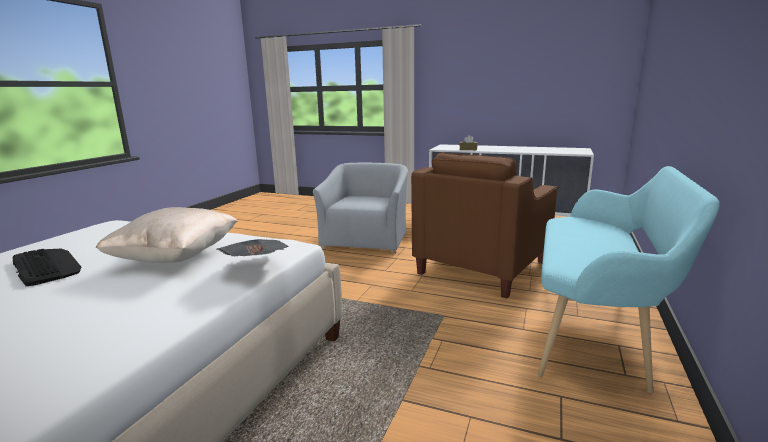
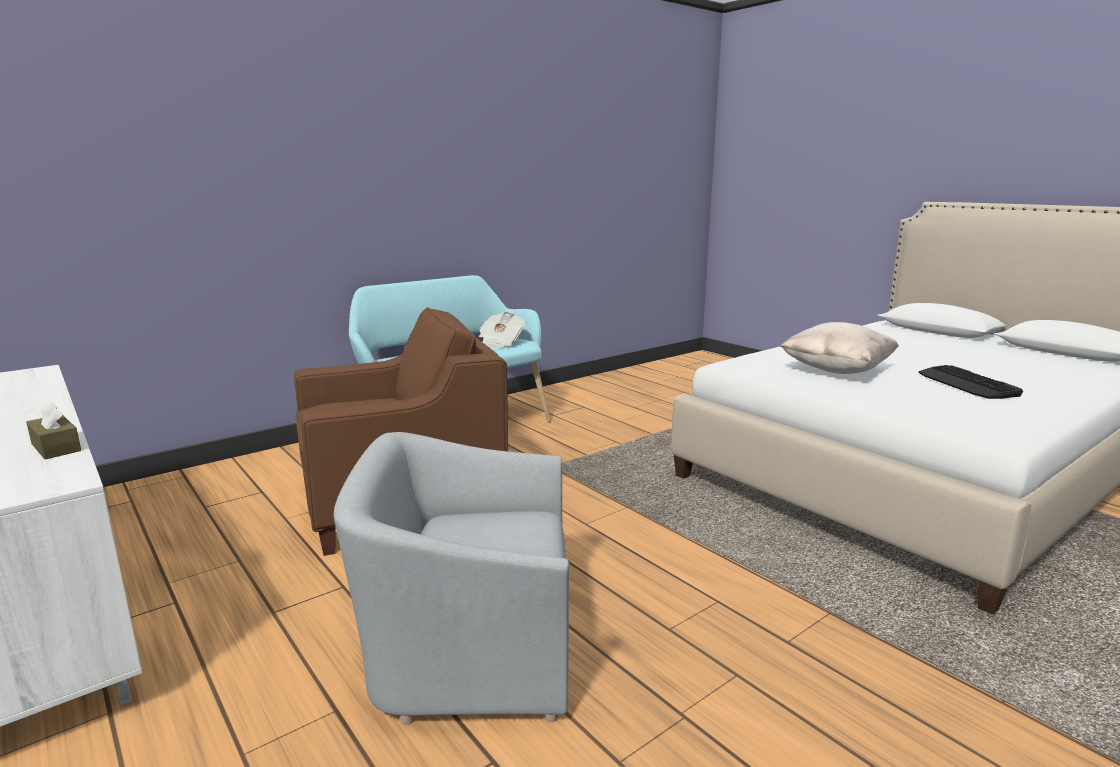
camera: 150 degrees left, 0 degrees up
(256, 266) = (760, 352): newspaper -> newspaper (500, 343)
(366, 240) = (470, 648): grey armchair -> grey armchair turned 45 degrees clockwise

